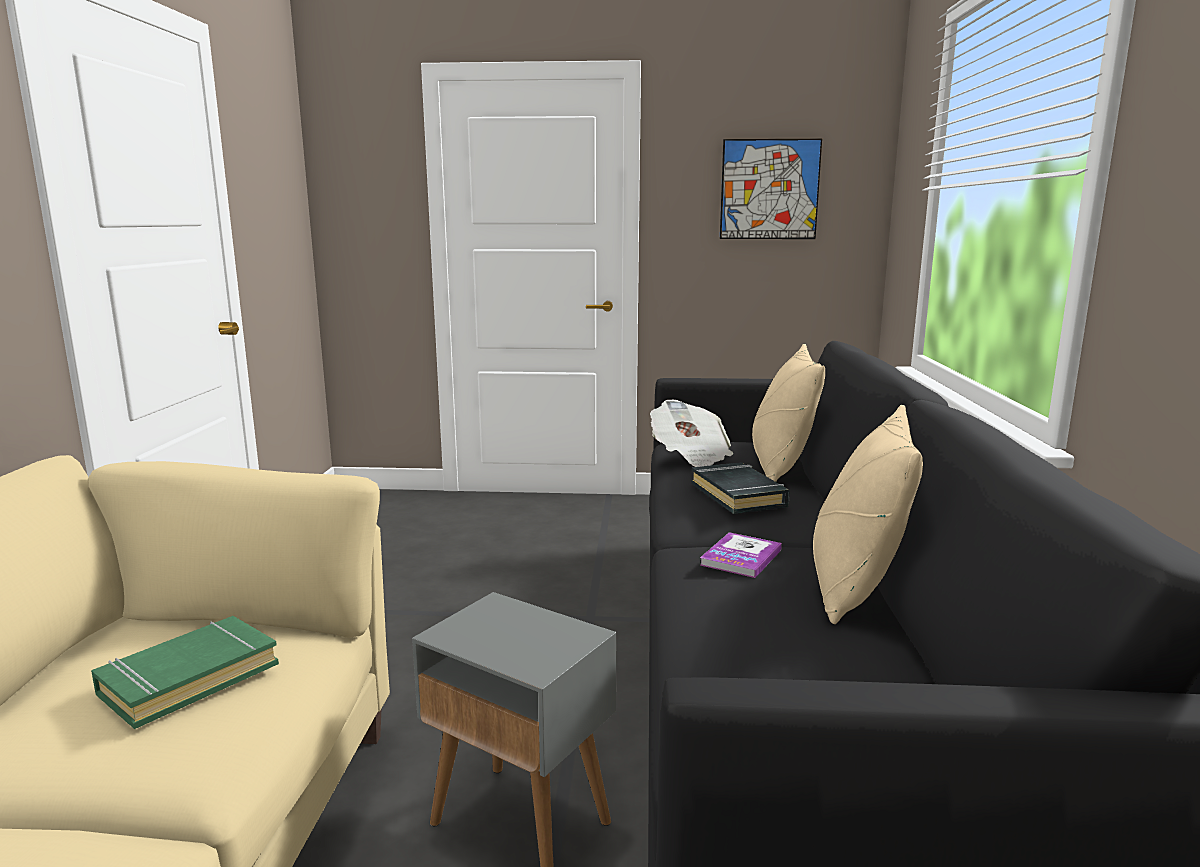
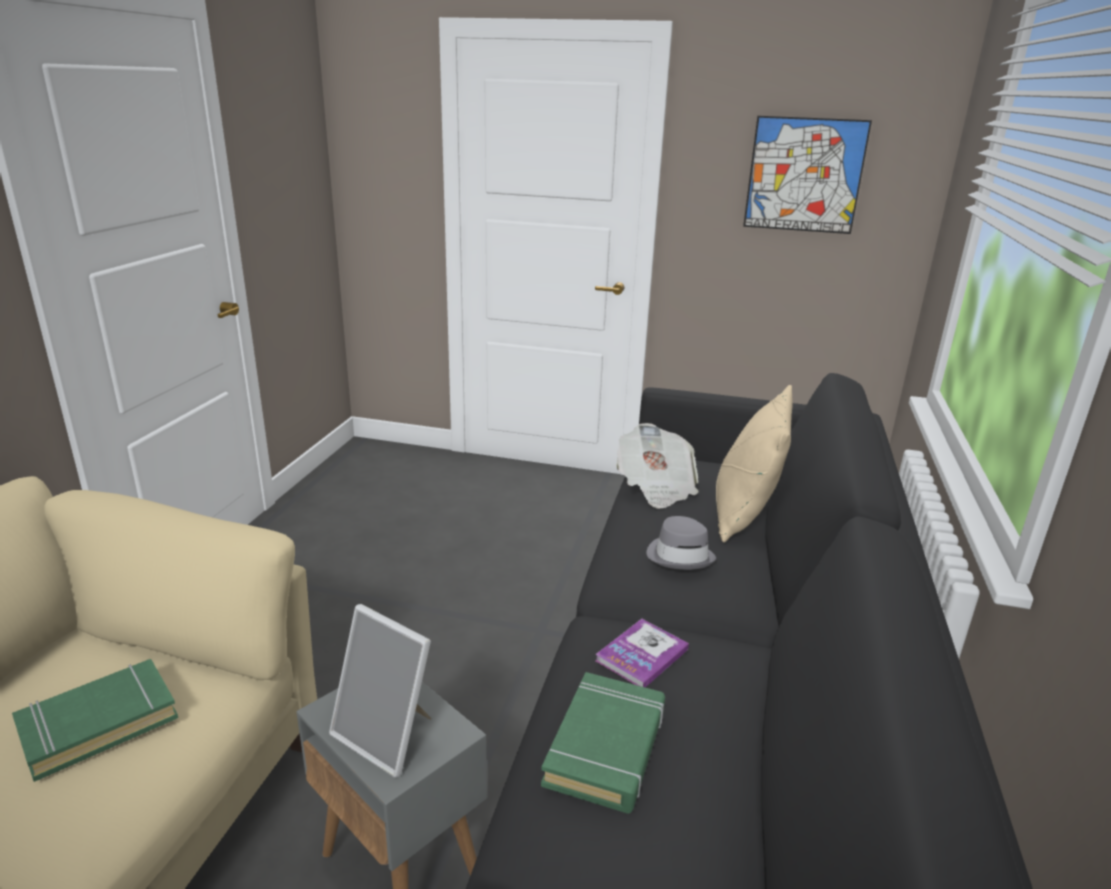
camera: 10 degrees right, 10 degrees up
(518, 643) = (388, 735): none -> picture frame
(738, 495) = (680, 556): black book -> grey hat
(743, 616) = (606, 747): none -> green book
(855, 588) = (742, 719): beige pillow -> none

